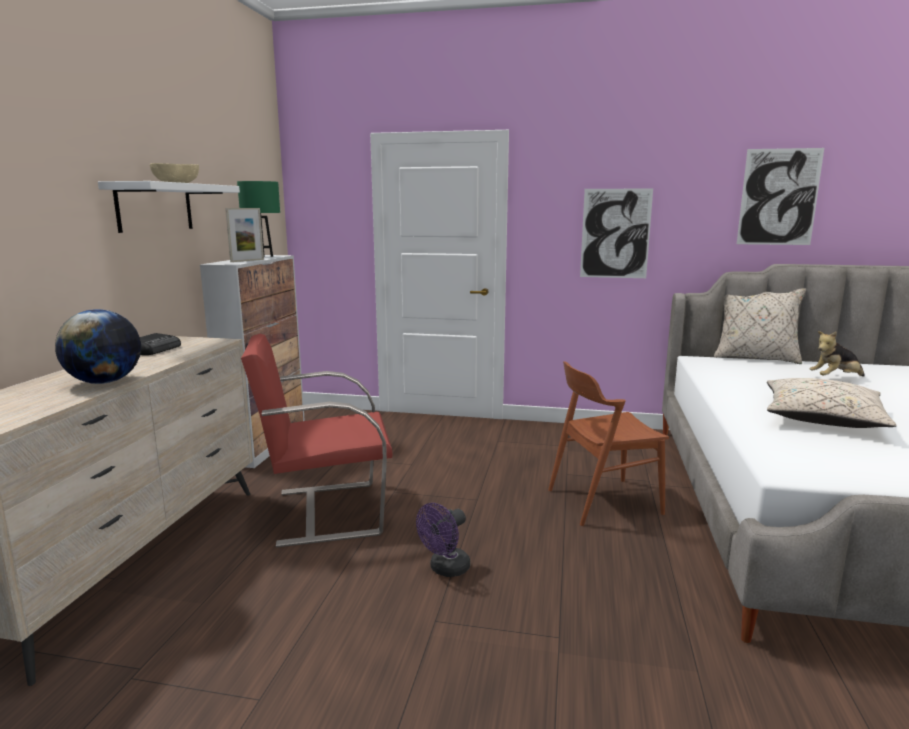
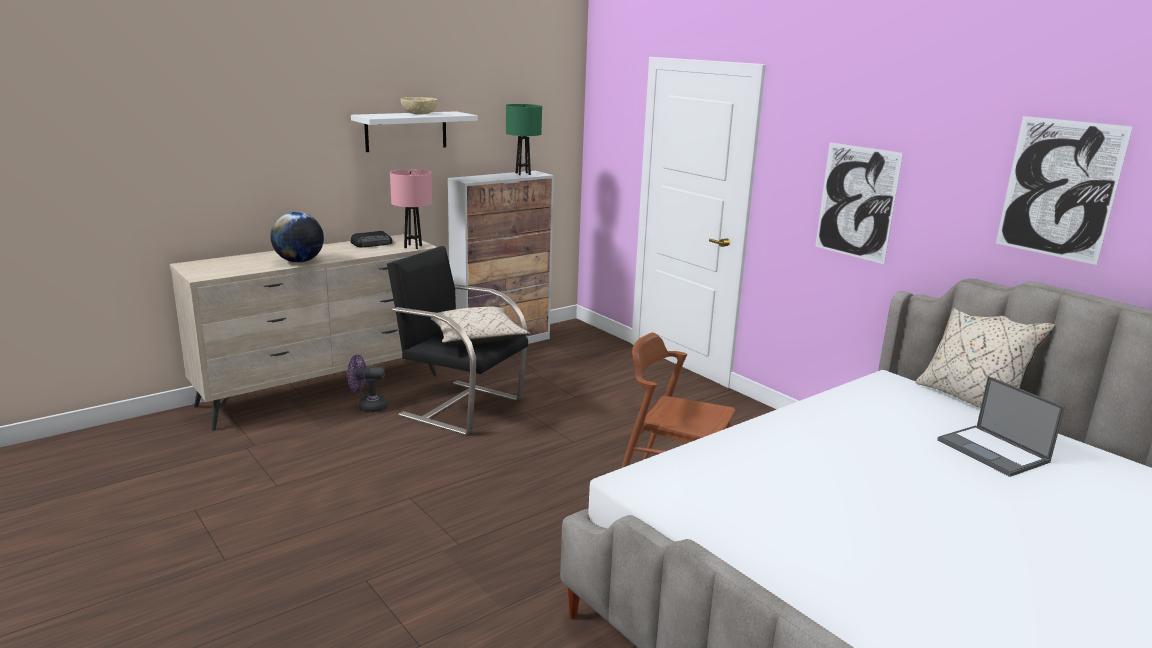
camera: 40 degrees right, 5 degrees up
(213, 343) = (413, 247): none -> pink table lamp
(247, 260) = (491, 178): picture frame -> none
(326, 512) = (460, 406): red armchair -> black armchair
(445, 569) = (466, 474): purple fan -> purple fan (367, 407)
(822, 419) = (816, 470): beige pillow -> beige pillow (476, 338)
(835, 378) = (994, 451): plush toy -> laptop

